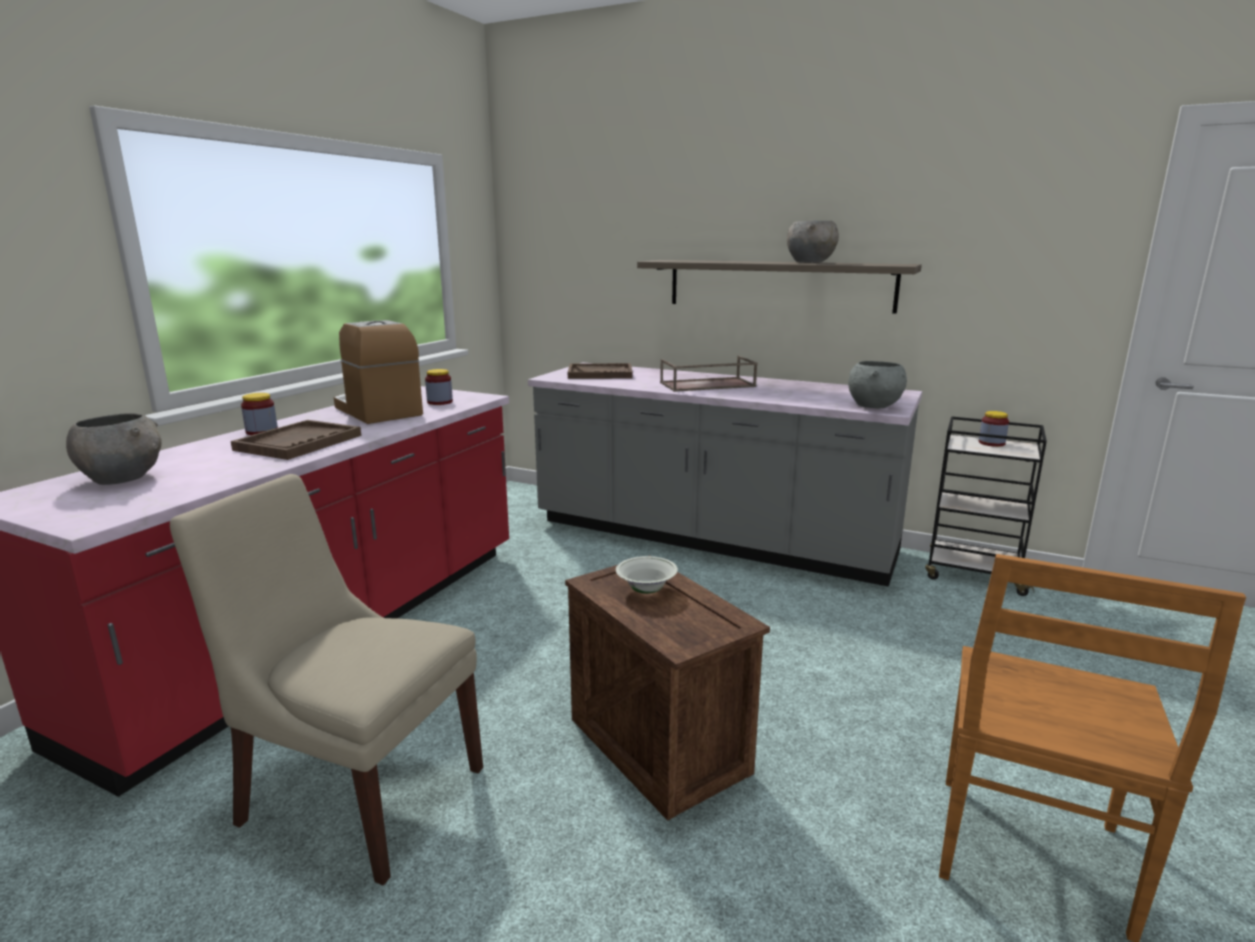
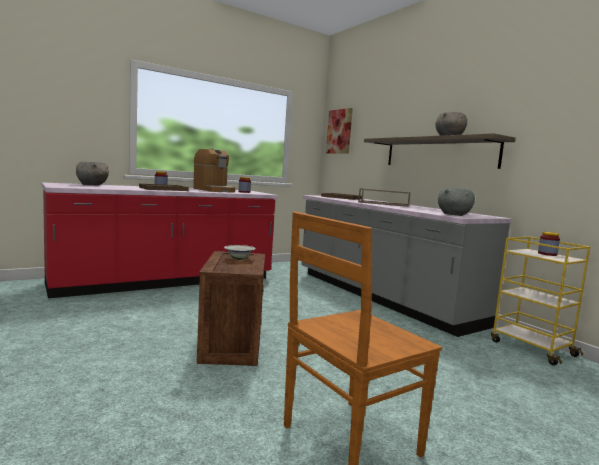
camera: 30 degrees right, 10 degrees down
(357, 792) = (108, 319): beige chair -> none
(377, 411) = (214, 190): coffee machine -> coffee machine turned 150 degrees clockwise
(543, 235) = (339, 131): none -> picture
(973, 574) = (531, 348): black cart -> yellow cart

